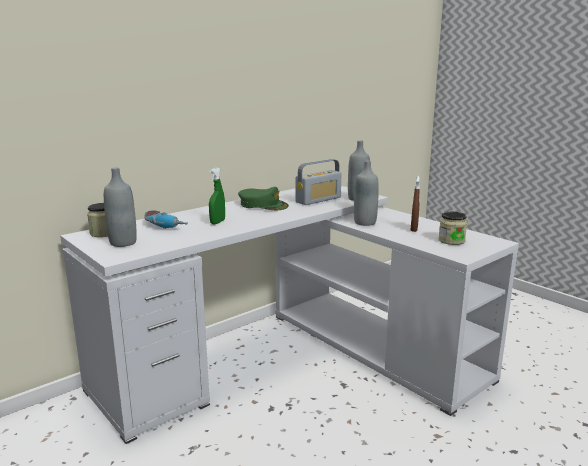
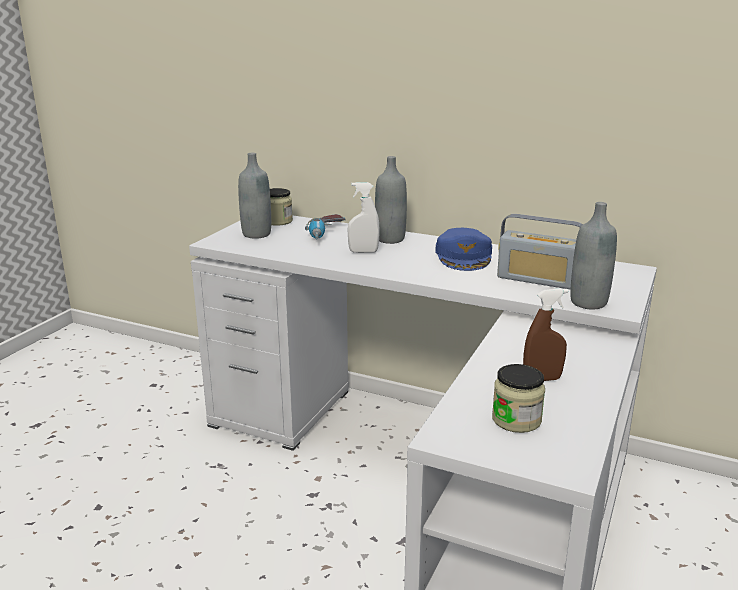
camera: 65 degrees right, 5 degrees up
(217, 222) = (363, 252): green spray bottle -> white spray bottle
(263, 205) = (464, 256): green cap -> blue cap
(365, 222) = (523, 337): grey bottle -> grey bottle (390, 239)

